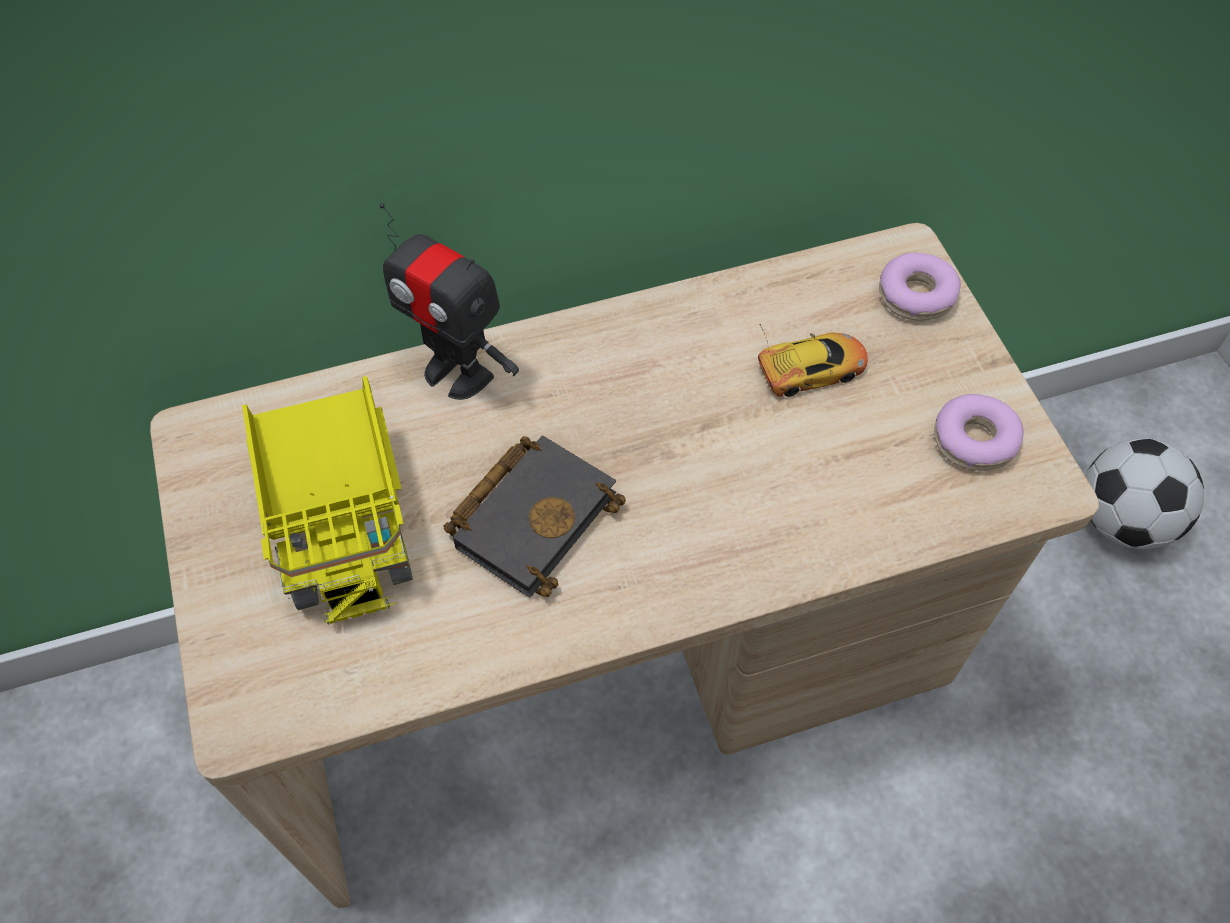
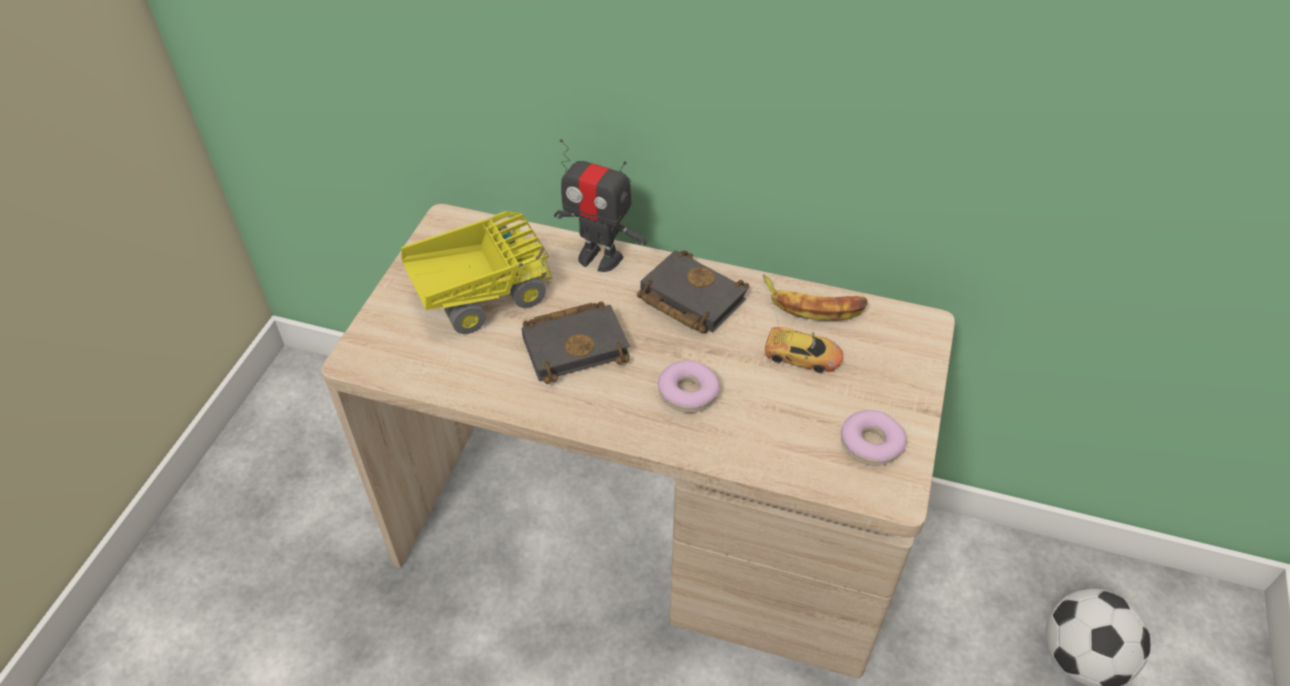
camera: 35 degrees right, 10 degrees down
(344, 523) = (480, 297): toy truck -> toy truck turned 135 degrees counterclockwise
(458, 372) = (599, 257): toy robot -> toy robot turned 45 degrees counterclockwise
(618, 369) = (688, 298): none -> black book
(769, 294) = (813, 304): none -> banana
(916, 295) = (908, 349): donut -> donut (688, 393)

